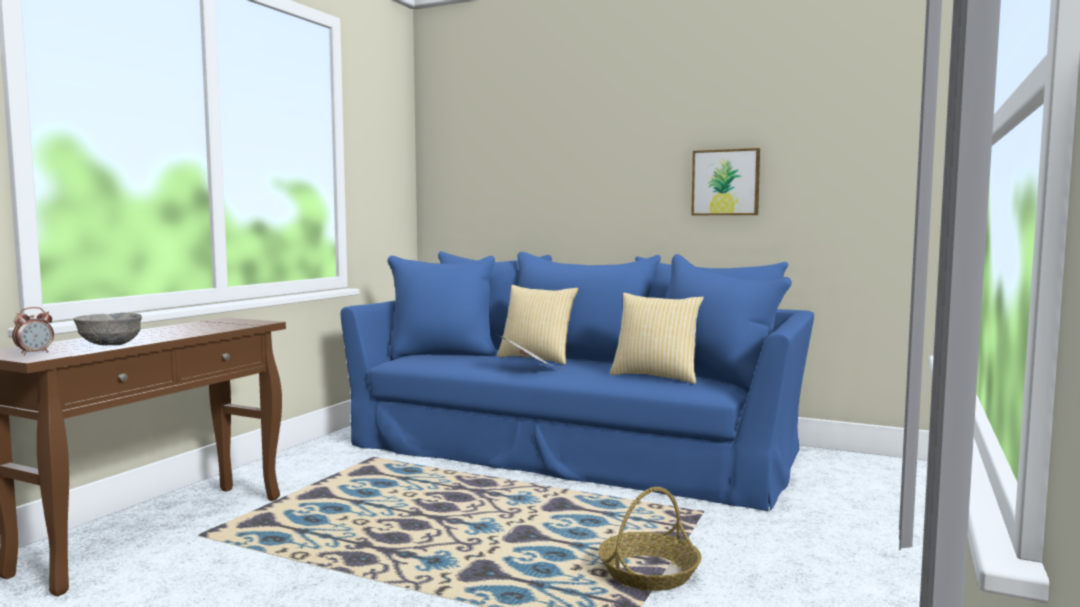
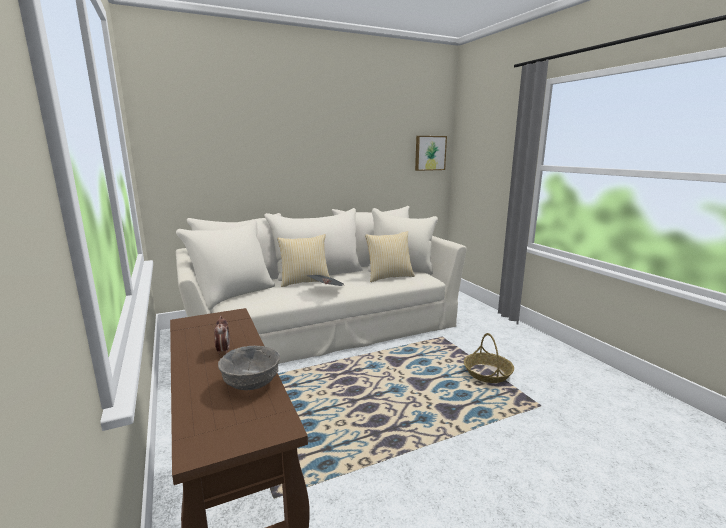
camera: 50 degrees left, 10 degrees up
(35, 353) = (250, 425): alarm clock -> alarm clock (223, 351)
(573, 447) = (325, 327): blue sofa -> beige sofa
(726, 182) = (365, 163): picture -> picture (429, 153)

